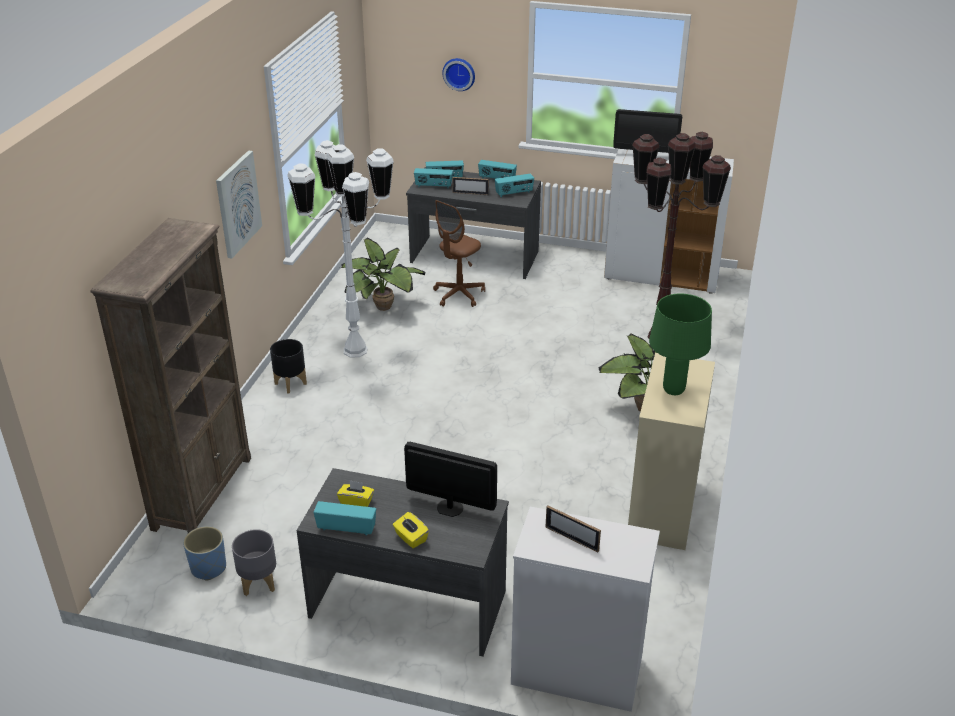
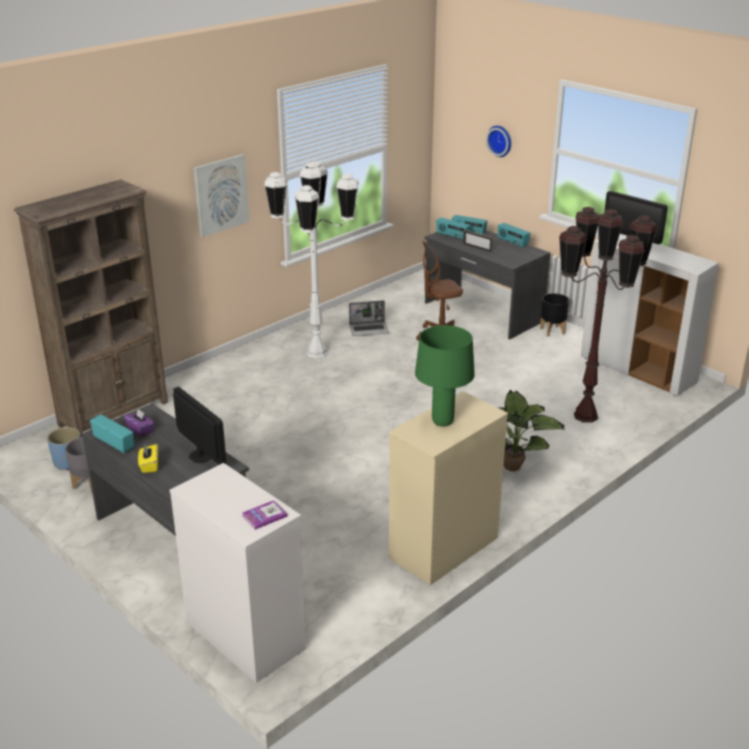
camera: 30 degrees right, 5 degrees down
(290, 383) = (246, 361): black planter -> black planter (552, 331)
(356, 502) = (140, 430): yellow tissue box -> purple tissue box
(383, 308) = (369, 330): potted plant -> laptop
(514, 193) = (514, 256): radio -> none
(571, 539) = (225, 495): picture frame -> none
(630, 545) = (264, 516): none -> book

